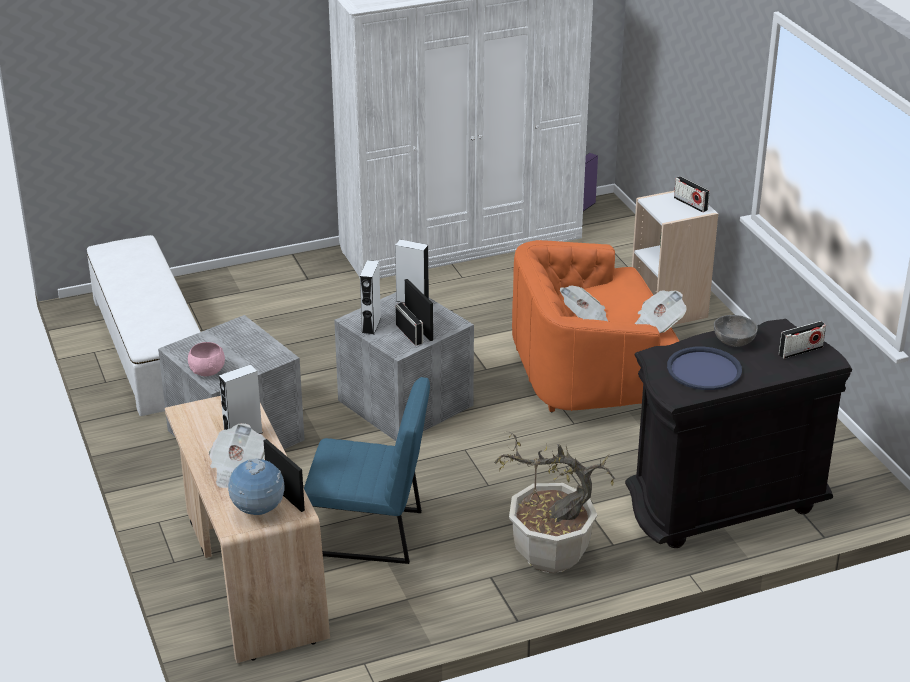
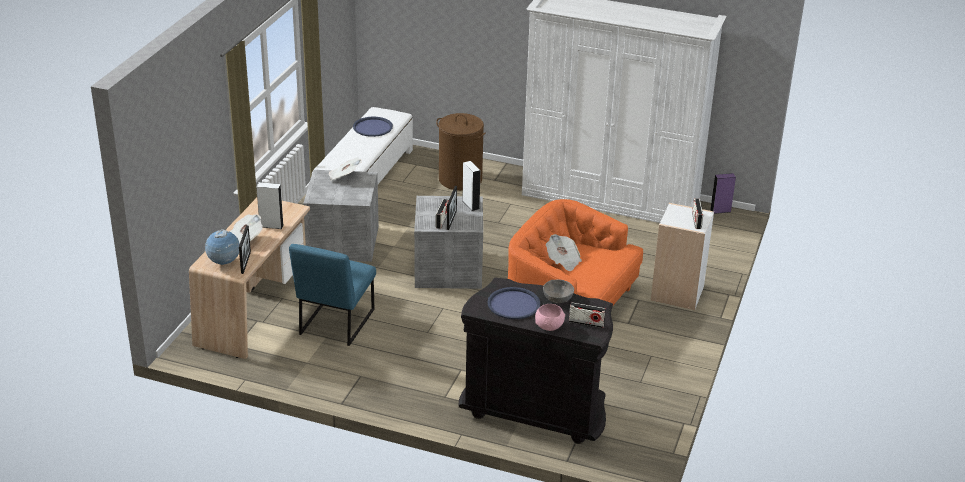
camera: 40 degrees right, 0 degrees up
(130, 270) = (372, 127): none -> blue tray
(207, 371) = (318, 191): pink bowl -> pink bowl (549, 326)
(267, 296) = (460, 180): none -> brown laundry basket
(370, 533) = (335, 323): blue chair -> blue chair turned 60 degrees clockwise
(371, 325) = (429, 207): white speaker -> none
(550, 555) = (405, 383): potted plant -> none
(657, 325) = (597, 285): newspaper -> newspaper (344, 176)

